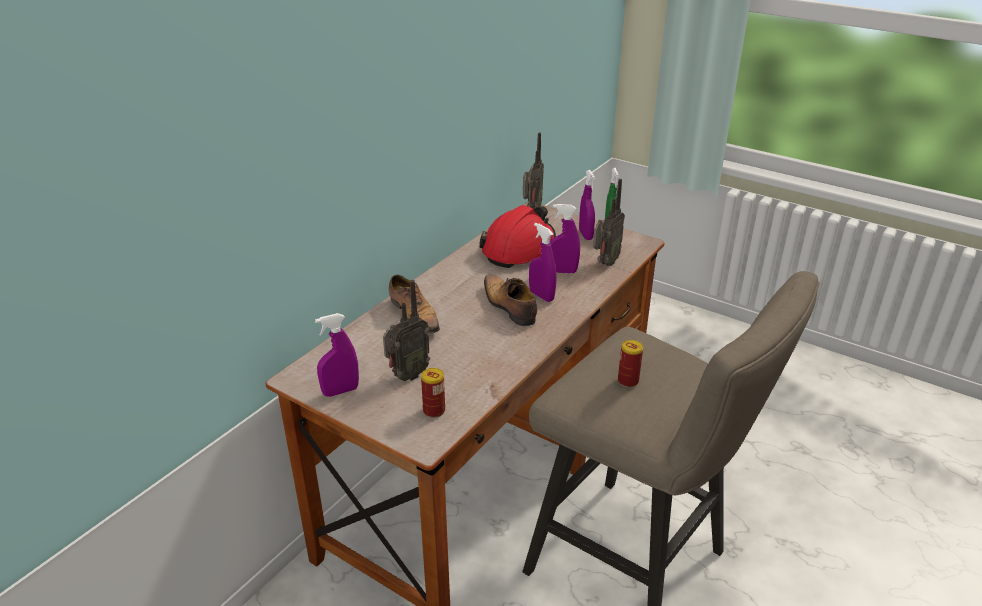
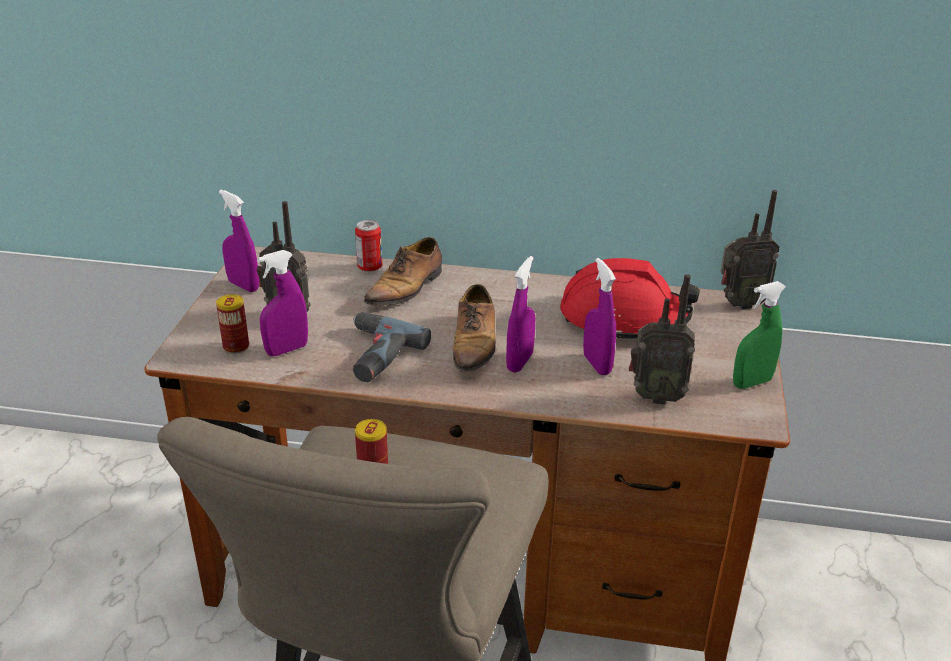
camera: 65 degrees right, 0 degrees up
(369, 324) = (369, 267): none -> can
(492, 349) = (373, 354): none -> power drill
(509, 306) = (474, 344): shoe -> shoe turned 150 degrees clockwise
(585, 235) = (720, 363): purple spray bottle -> purple spray bottle (287, 350)

